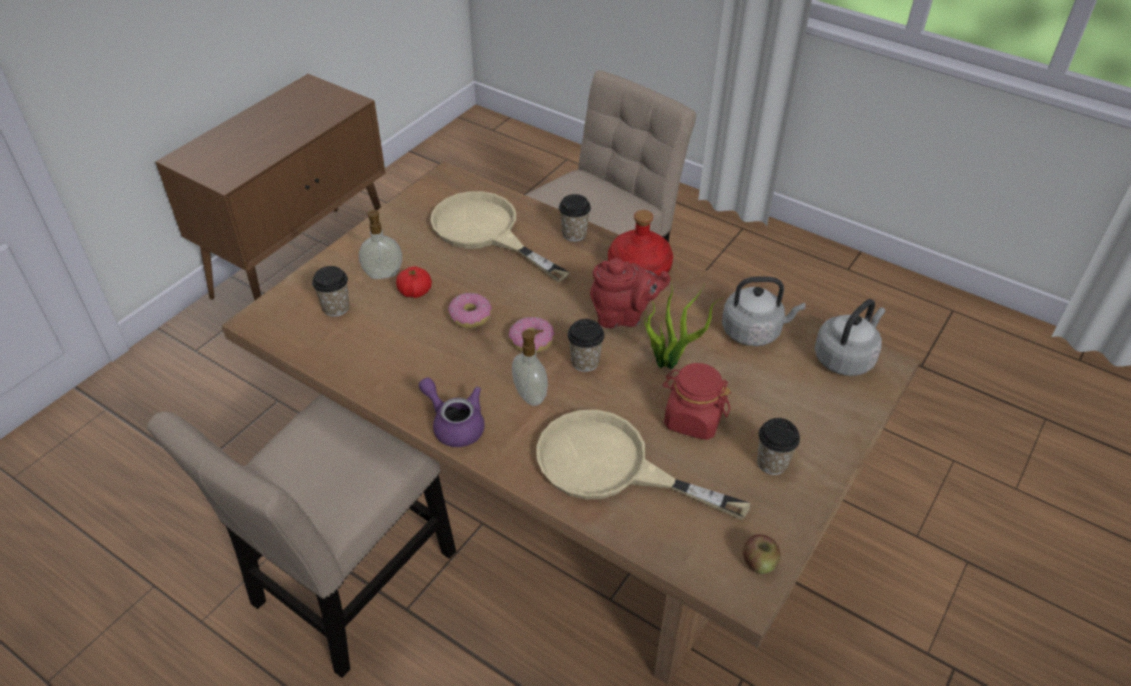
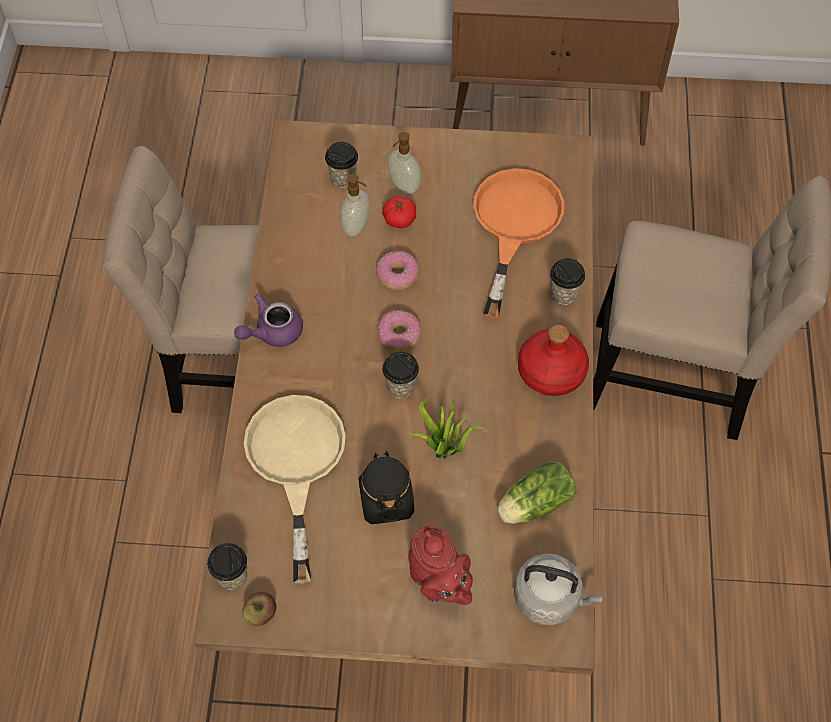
camera: 60 degrees right, 15 degrees up
(454, 424) = (272, 332): purple teapot -> purple teapot turned 135 degrees counterclockwise
(485, 232) = (514, 225): beige frying pan -> orange frying pan
(531, 395) = (337, 367): soap dispenser -> soap dispenser (357, 226)
(624, 316) = (478, 389): red teapot -> red teapot (439, 583)
(692, 419) = (386, 500): red jar -> black jar
(754, 331) = (533, 504): grey kettle -> lettuce
(772, 463) = (374, 583): cup -> cup (232, 577)

